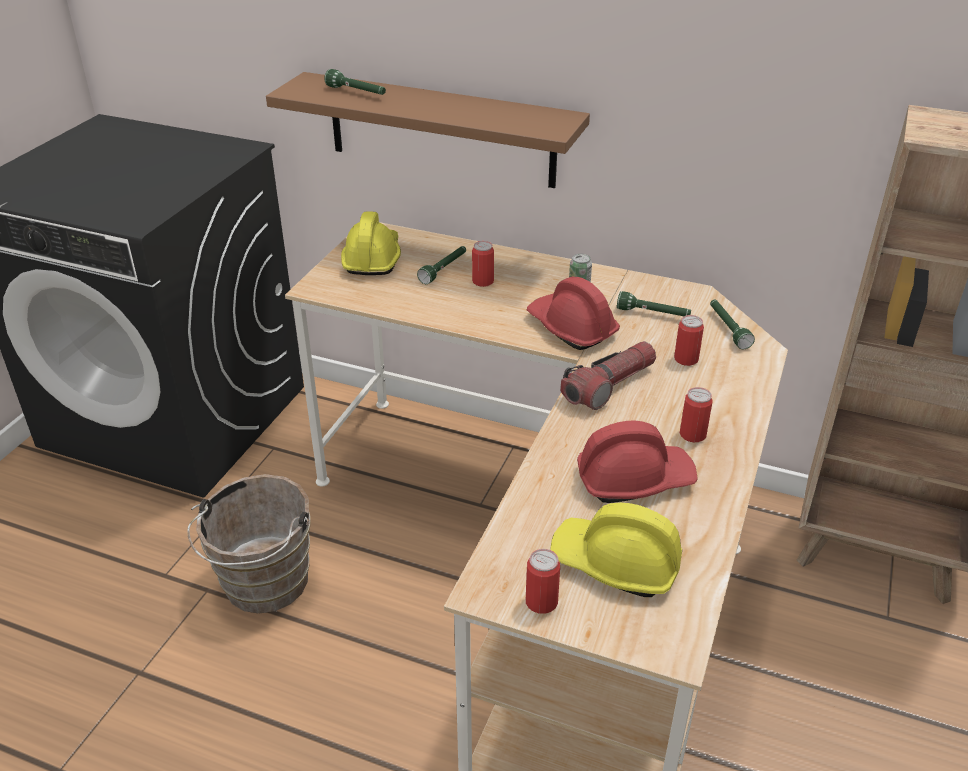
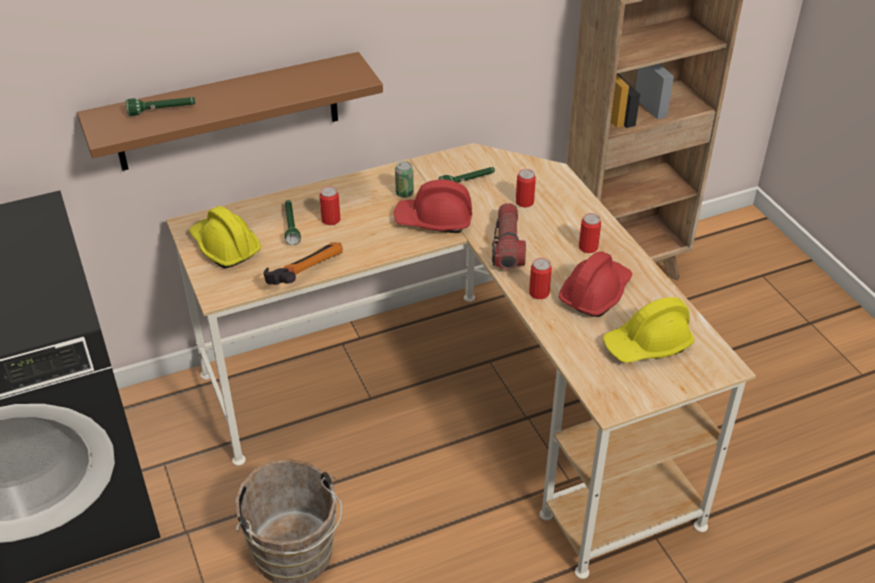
camera: 45 degrees left, 5 degrees up
(396, 308) = (302, 274): none -> hammer
(541, 602) = (643, 390): can -> can (539, 293)
(727, 329) = (520, 168): green flashlight -> none

